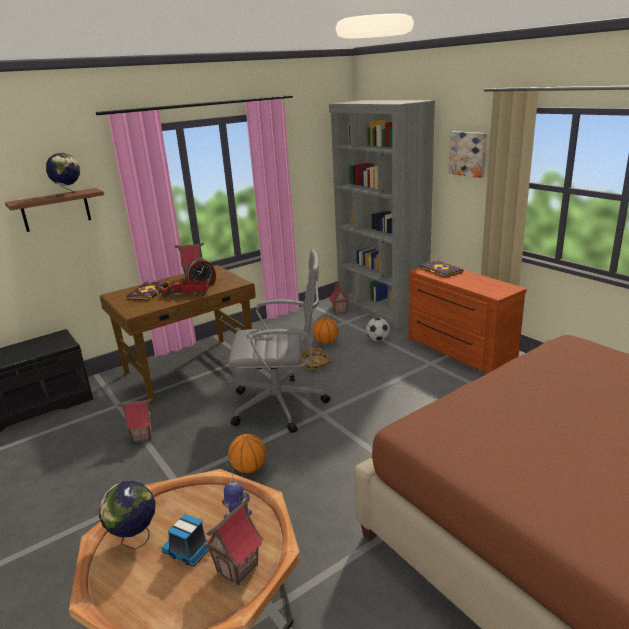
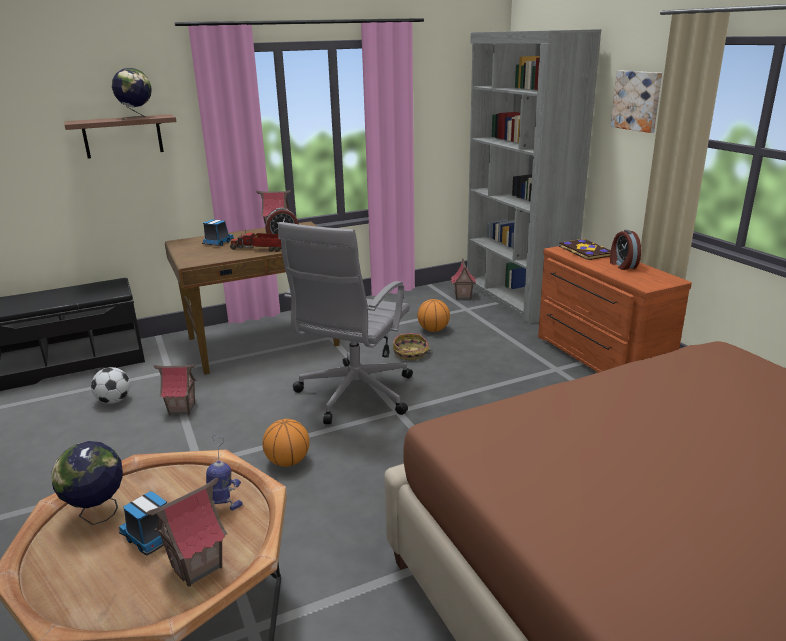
camera: 10 degrees right, 0 degrees up
(148, 292) = (218, 243): book -> toy truck
(282, 405) = (353, 395): grey office chair -> grey office chair turned 105 degrees clockwise
(377, 340) = (498, 334): football -> football (114, 401)
(472, 279) = (622, 265): none -> alarm clock

